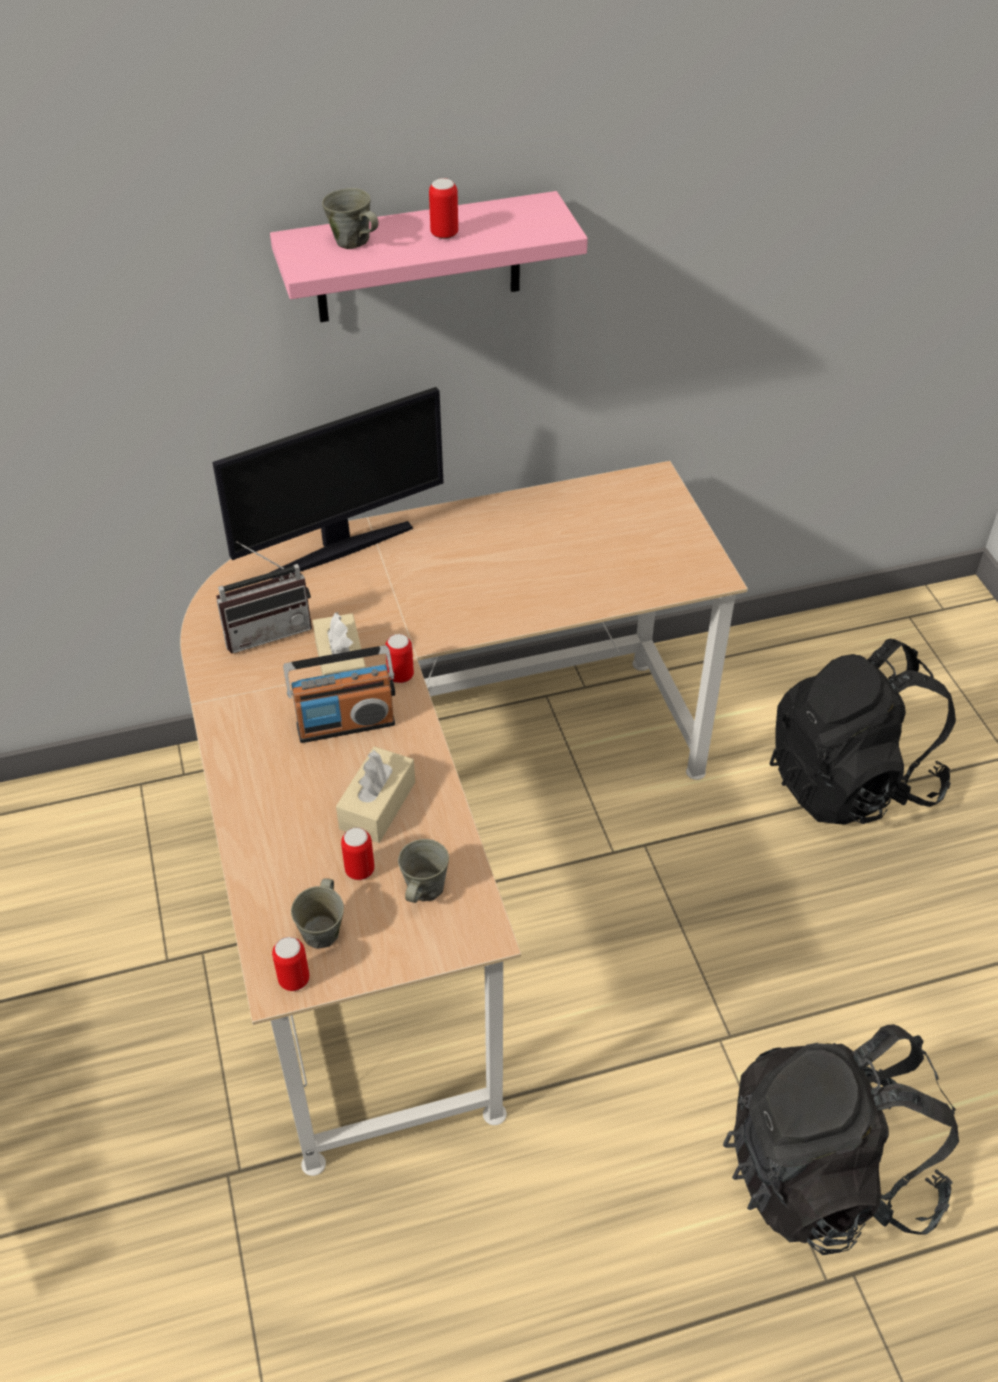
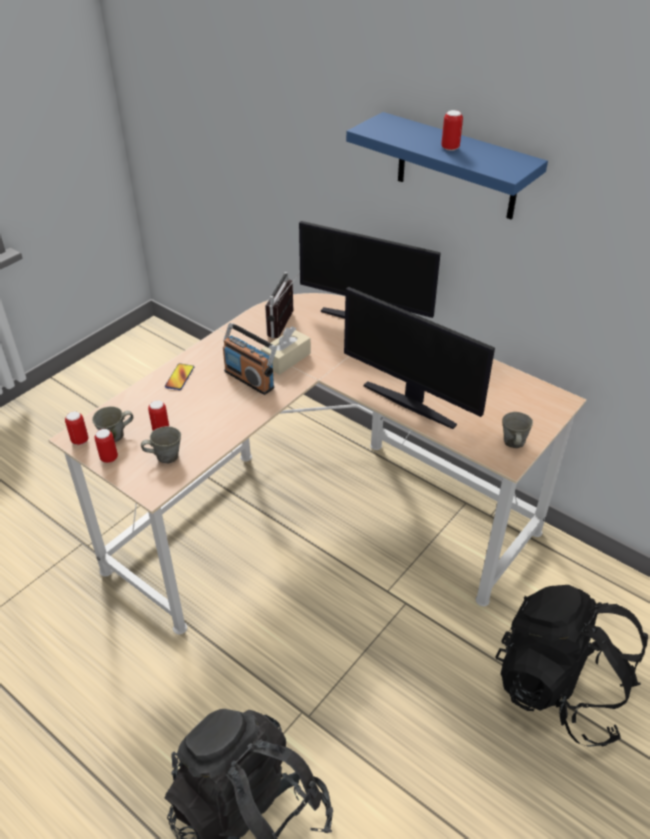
camera: 55 degrees right, 5 degrees down
(262, 798) = (179, 377): none -> phone
(267, 629) = (286, 325): radio -> radio turned 75 degrees clockwise
(353, 242) = (405, 131): grey mug -> grey mug (513, 443)
(377, 805) = (207, 415): beige tissue box -> none
(400, 676) = (299, 381): can -> can (109, 458)
(418, 258) = (457, 167): pink shelf -> blue shelf
(544, 598) = (410, 403): none -> monitor

